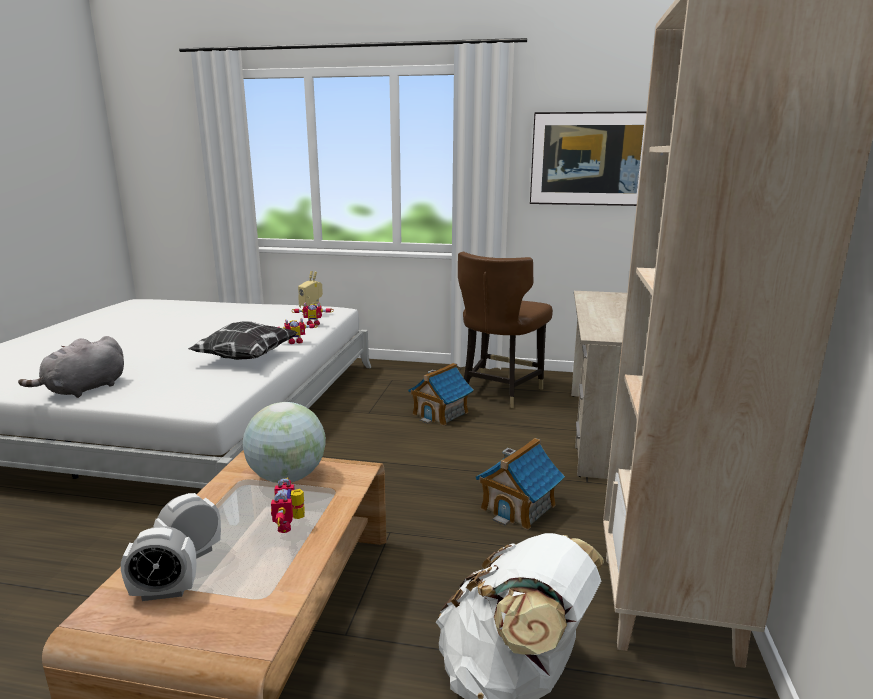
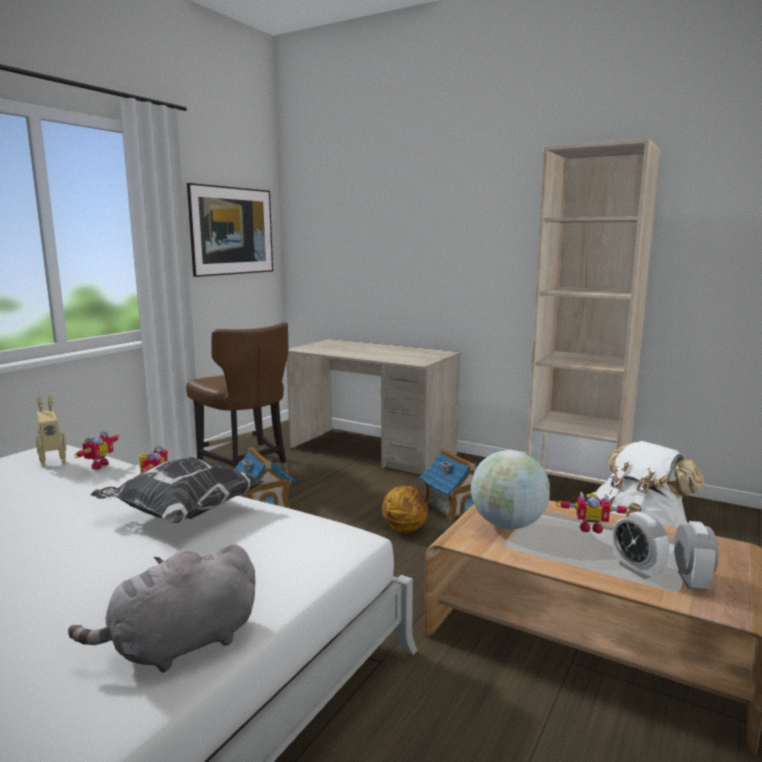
camera: 70 degrees left, 5 degrees down
(84, 390) = (180, 645): grey plush toy -> grey plush toy turned 90 degrees clockwise
(440, 486) = (405, 529): none -> basketball

